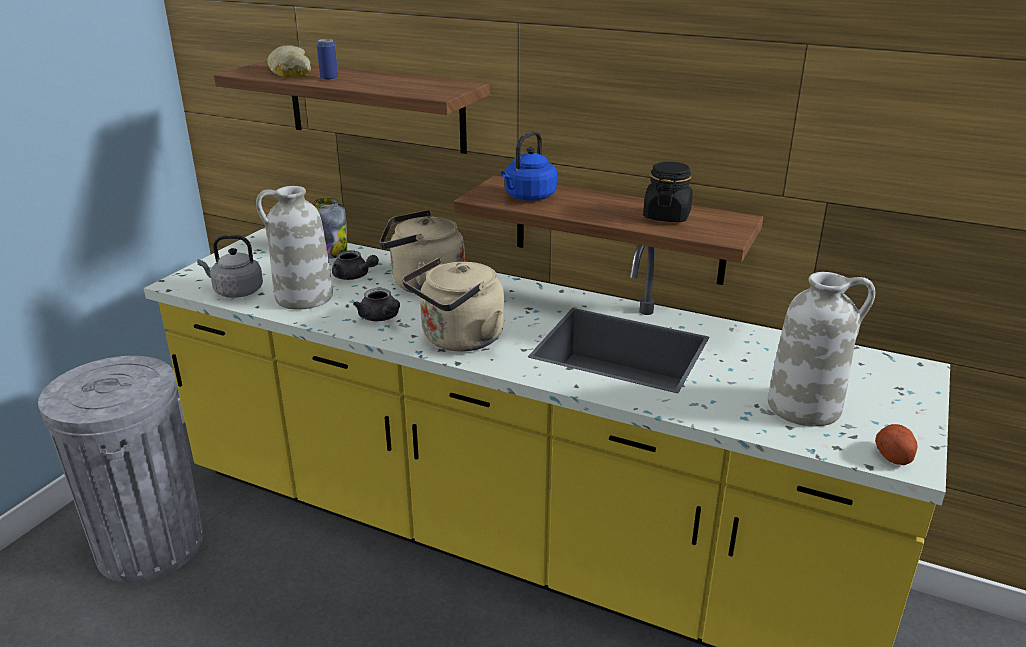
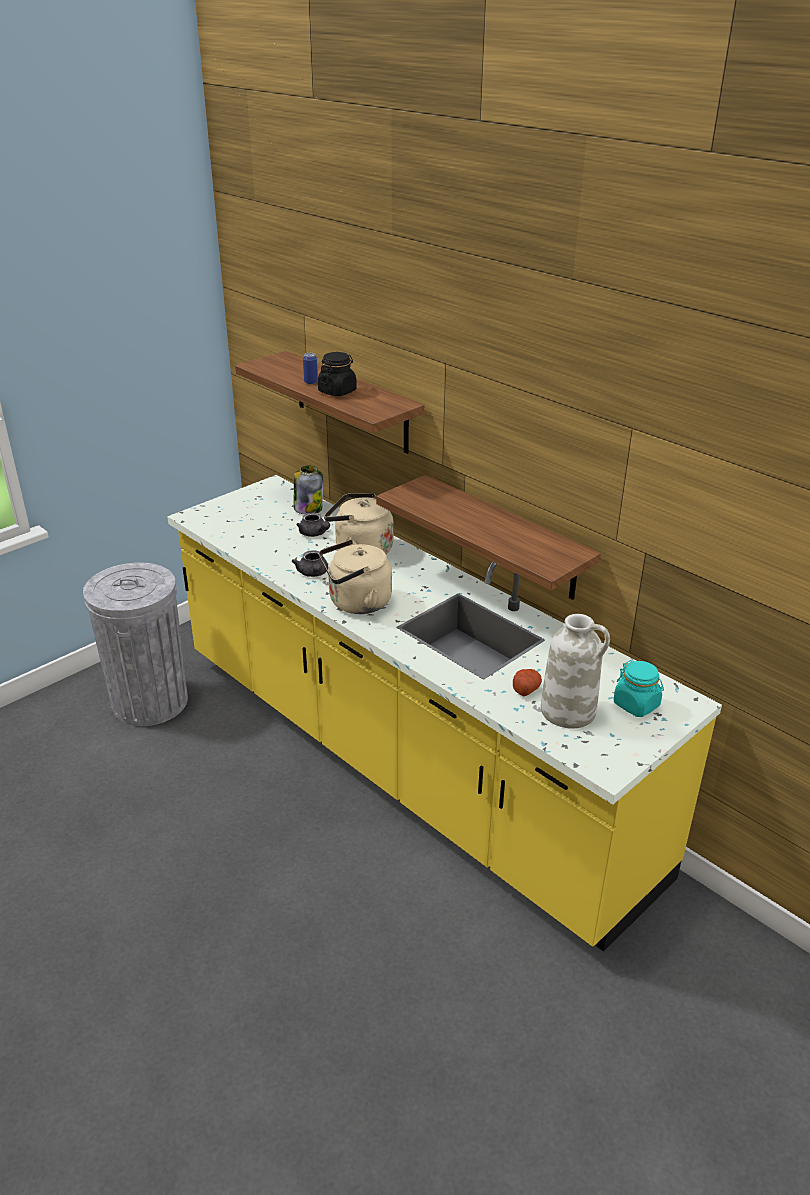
camera: 20 degrees right, 5 degrees up
(236, 291) = (226, 531): grey kettle -> none
(290, 71) = (289, 369): bread -> none
(303, 298) = (269, 545): white vase -> none
(528, 197) = (433, 502): blue kettle -> none
(666, 216) = (522, 539): black jar -> black jar (337, 391)
(868, 383) = (636, 705): none -> turquoise jar
(893, 454) = (601, 761): potato -> potato (525, 689)

